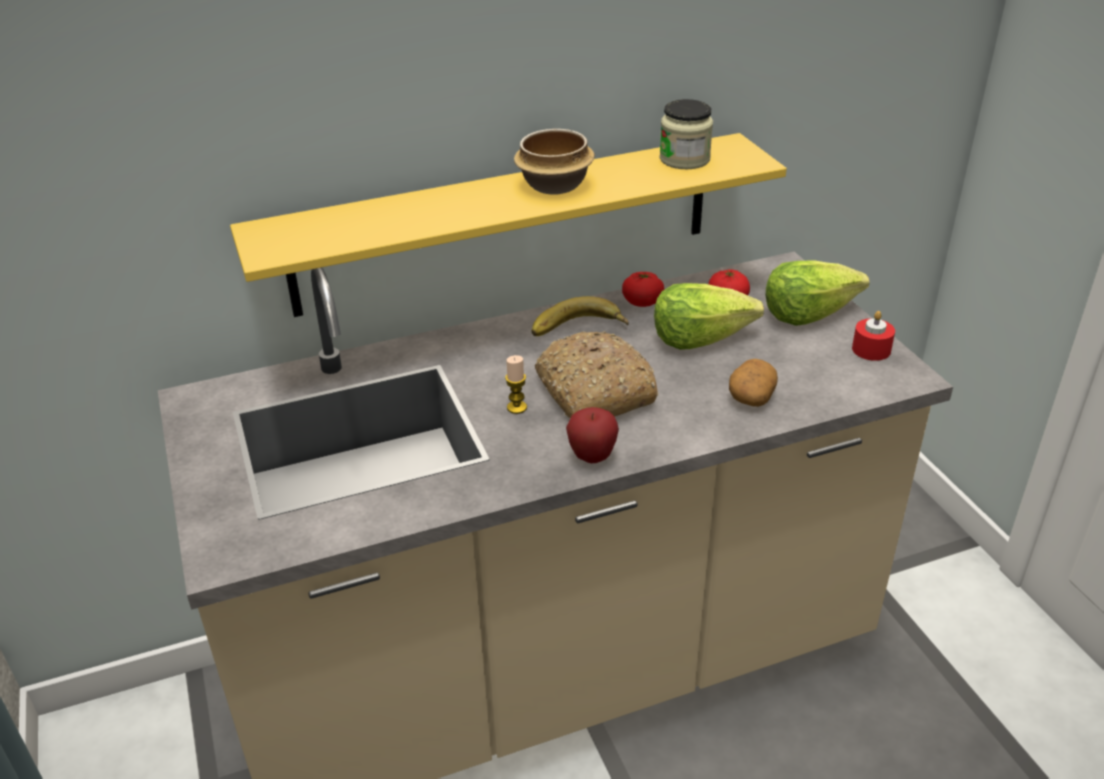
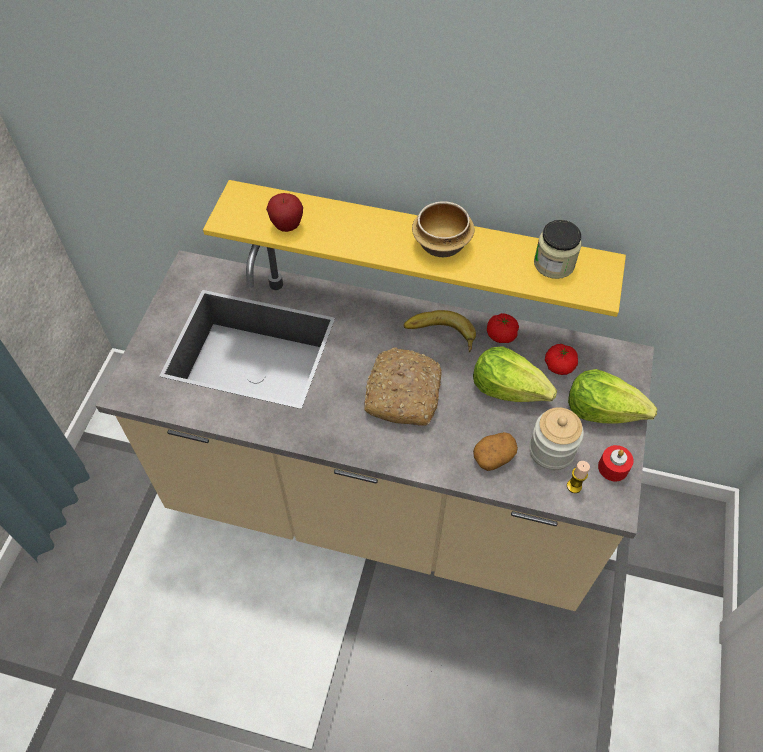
camera: 35 degrees right, 20 degrees up
(517, 407) = (348, 378): candle -> candle (574, 486)
(592, 457) = (356, 443): apple -> apple (287, 226)
(800, 364) = (551, 450): none -> jar

